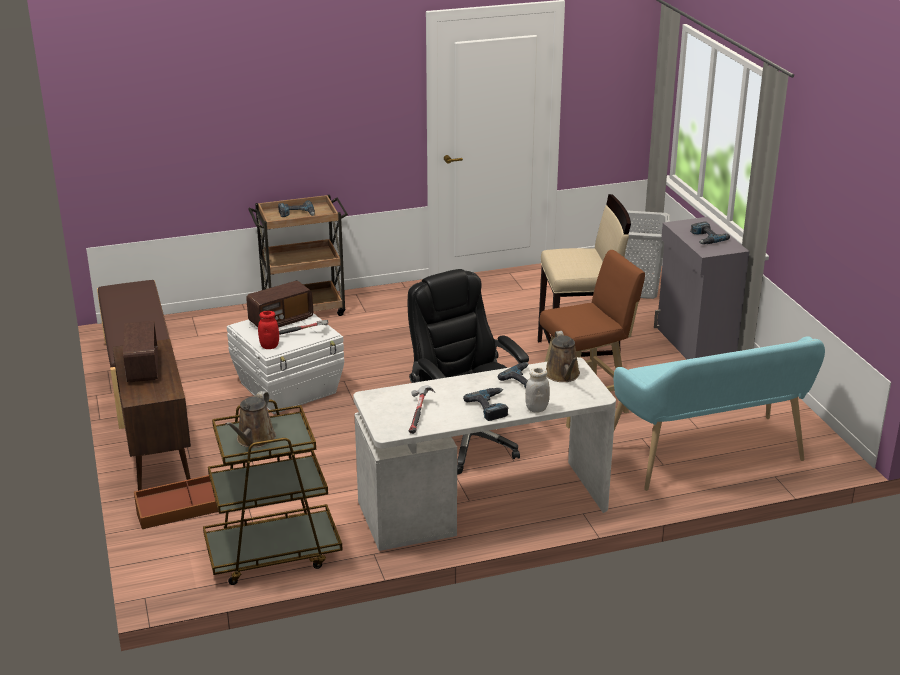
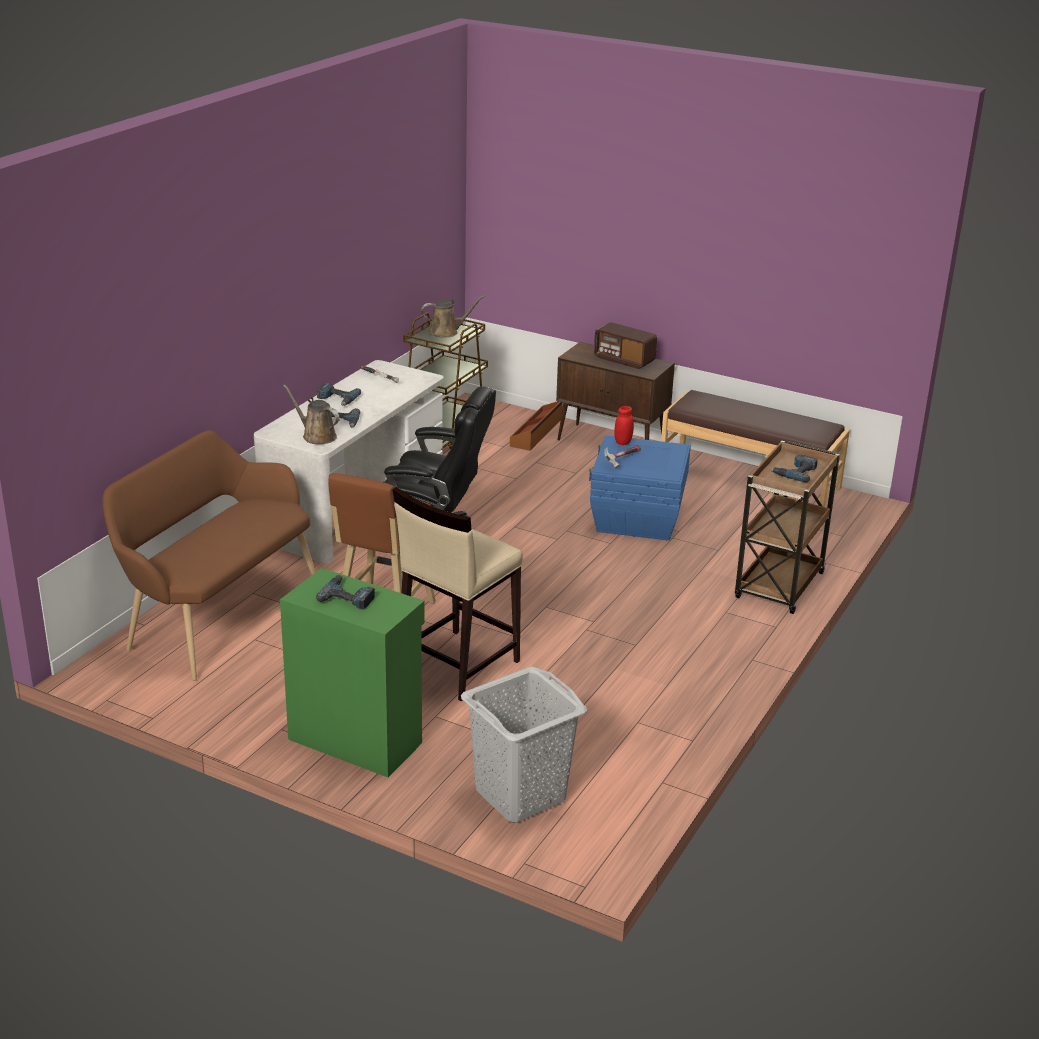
camera: 135 degrees right, 0 degrees up
(254, 439) = (446, 332): brown watering can -> brown watering can turned 105 degrees clockwise
(281, 320) = (660, 462): radio -> none
(289, 388) = (636, 519): white storage box -> blue storage box
(536, 409) = (303, 409): white jar -> none
(694, 344) = (355, 739): grey cabinet -> green cabinet
(710, 458) = (216, 616): turquoise bench -> brown bench

